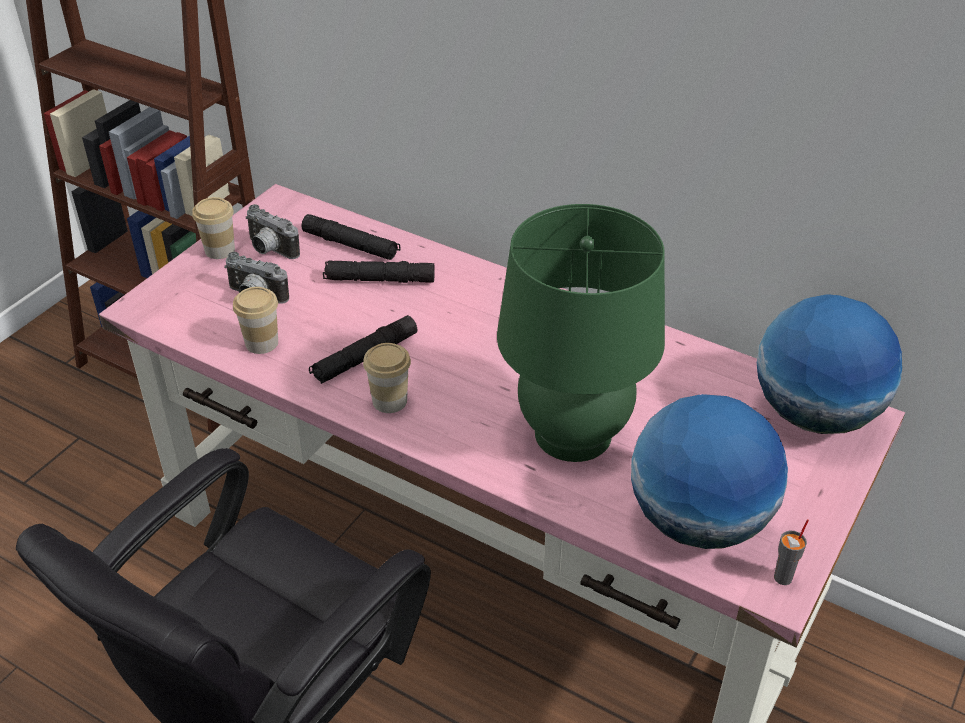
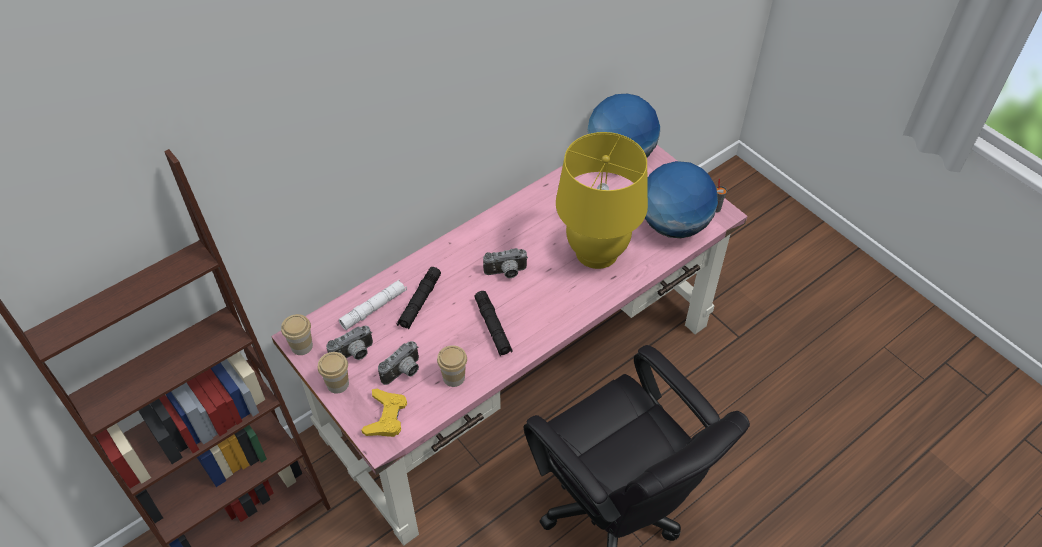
camera: 70 degrees left, 10 degrees up
(180, 301) = (386, 416): none -> yellow game controller
(351, 245) = (374, 308): black flashlight -> white flashlight
(389, 401) = (537, 324): cup -> cup (301, 346)
(473, 345) = (506, 273): none -> camera
(573, 434) = (596, 252): green table lamp -> yellow table lamp

